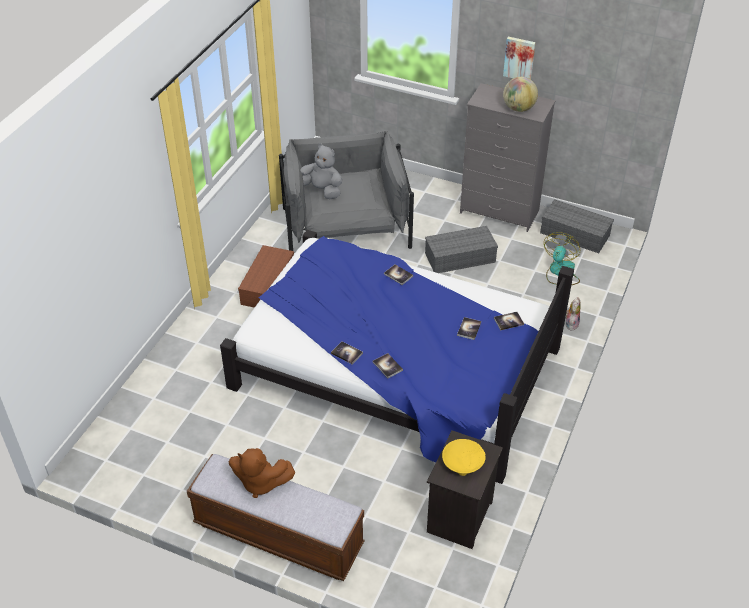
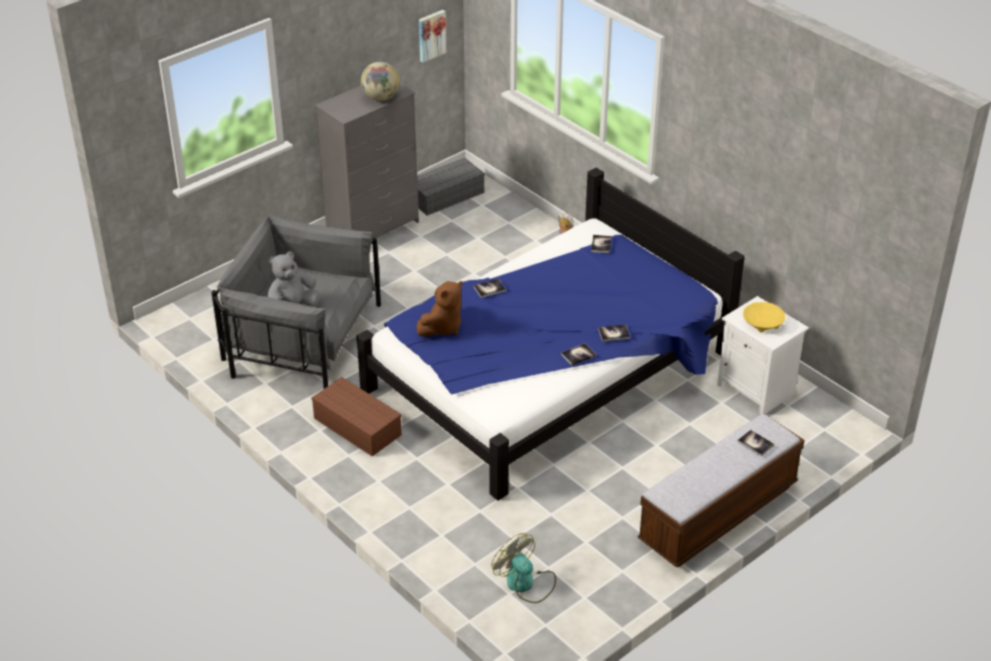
camera: 65 degrees left, 5 degrees down
(260, 483) = (702, 468): brown plush toy -> brown plush toy (442, 327)
(459, 258) = (422, 278): grey storage box -> none
(460, 518) = (757, 389): black nightstand -> white nightstand
(469, 329) = (595, 270): book -> book (755, 444)
(519, 58) = (339, 55): picture -> picture (431, 35)
(560, 272) = (492, 224): fan -> fan (525, 583)

